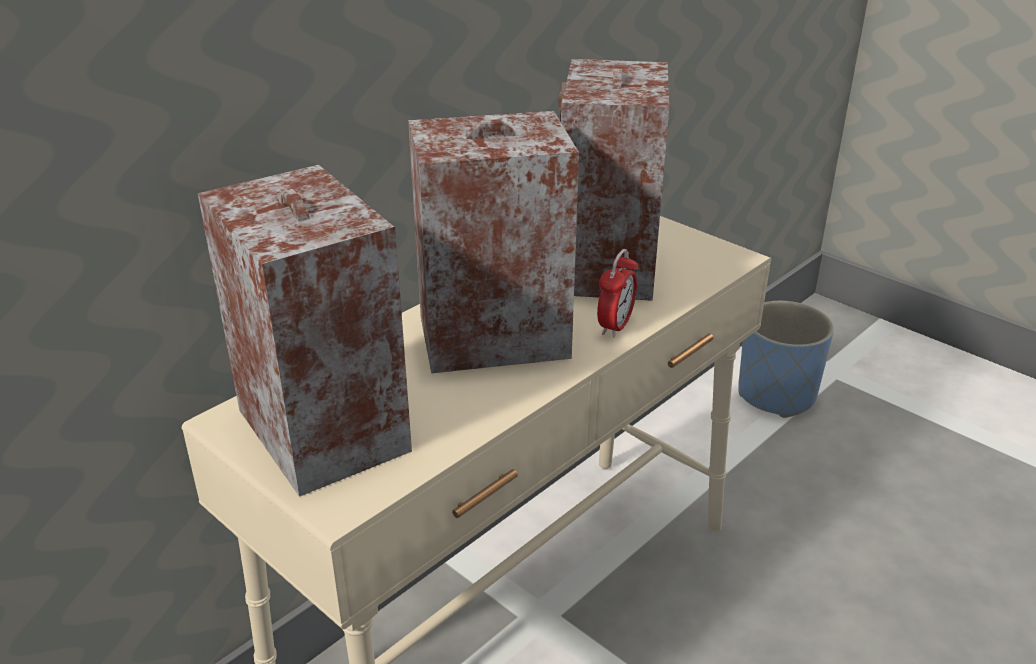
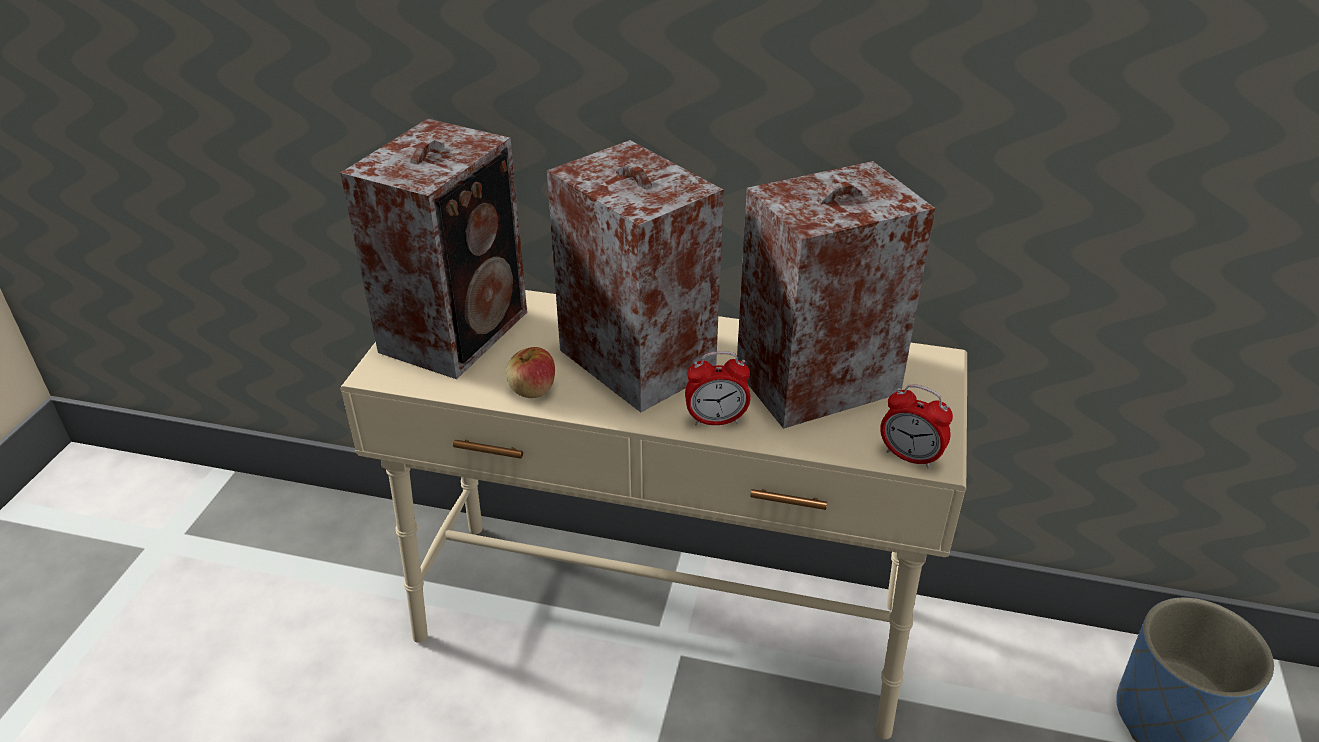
camera: 60 degrees right, 5 degrees up
(479, 407) = (532, 390): none -> apple
(726, 264) = (910, 457): none -> alarm clock

